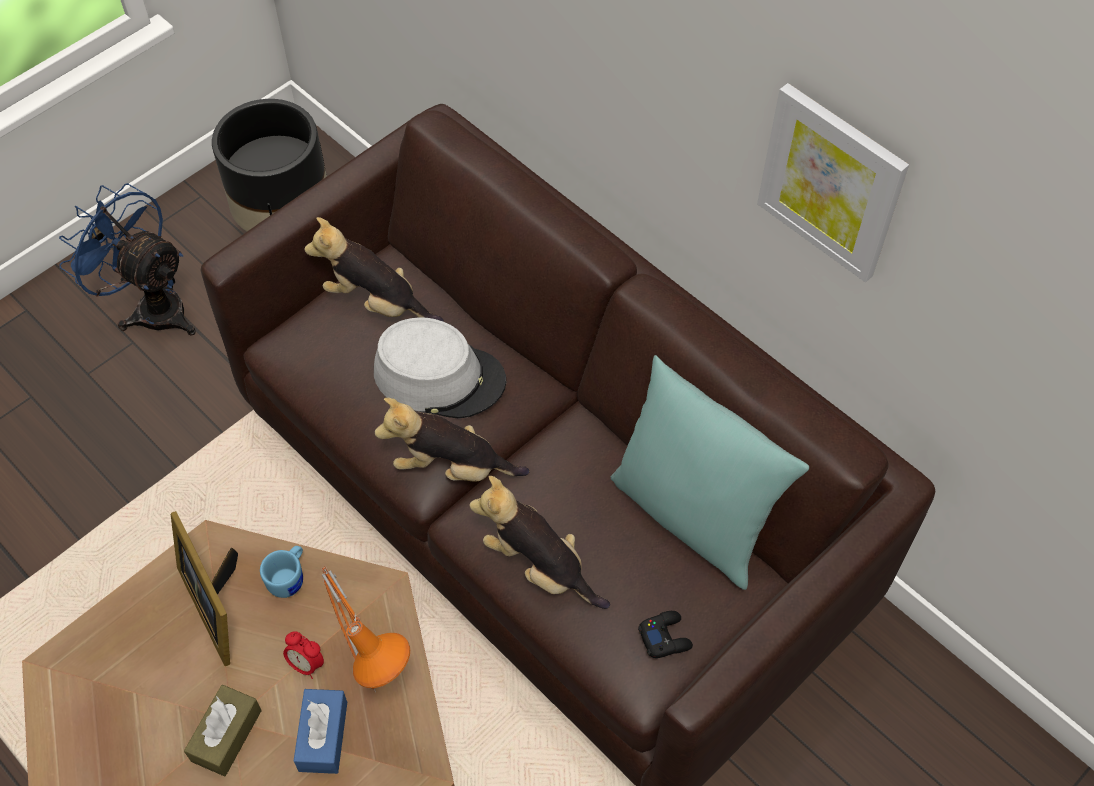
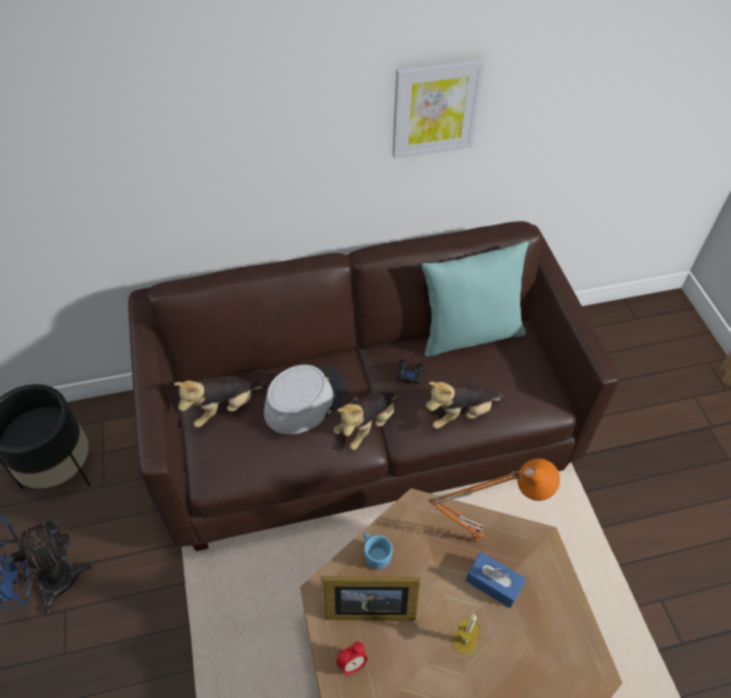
camera: 60 degrees left, 5 degrees down
(226, 735) = (464, 641): brown tissue box -> candle
(306, 664) = (440, 571): alarm clock -> alarm clock (352, 664)
(665, 637) = (534, 379): black game controller -> black game controller (410, 373)

